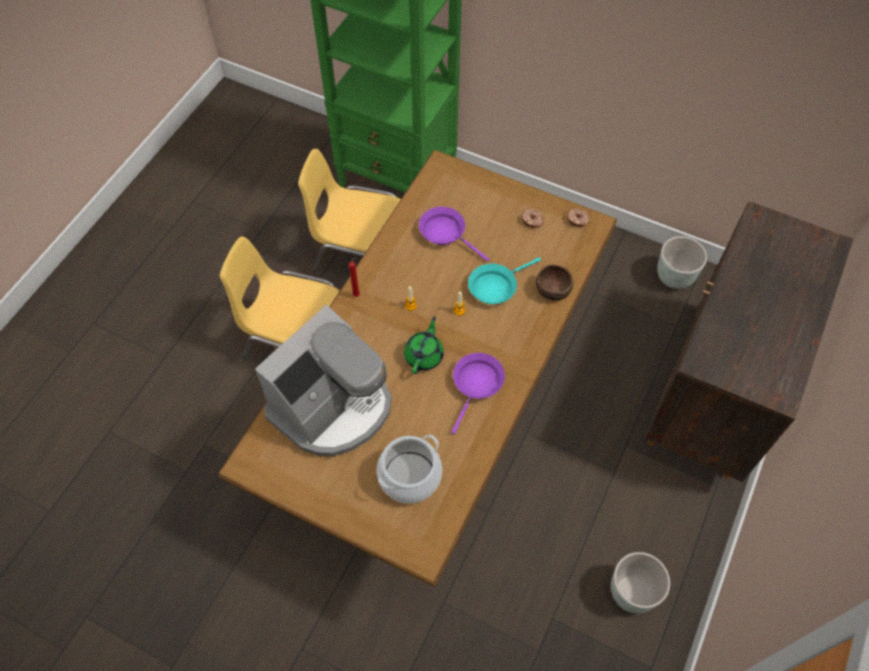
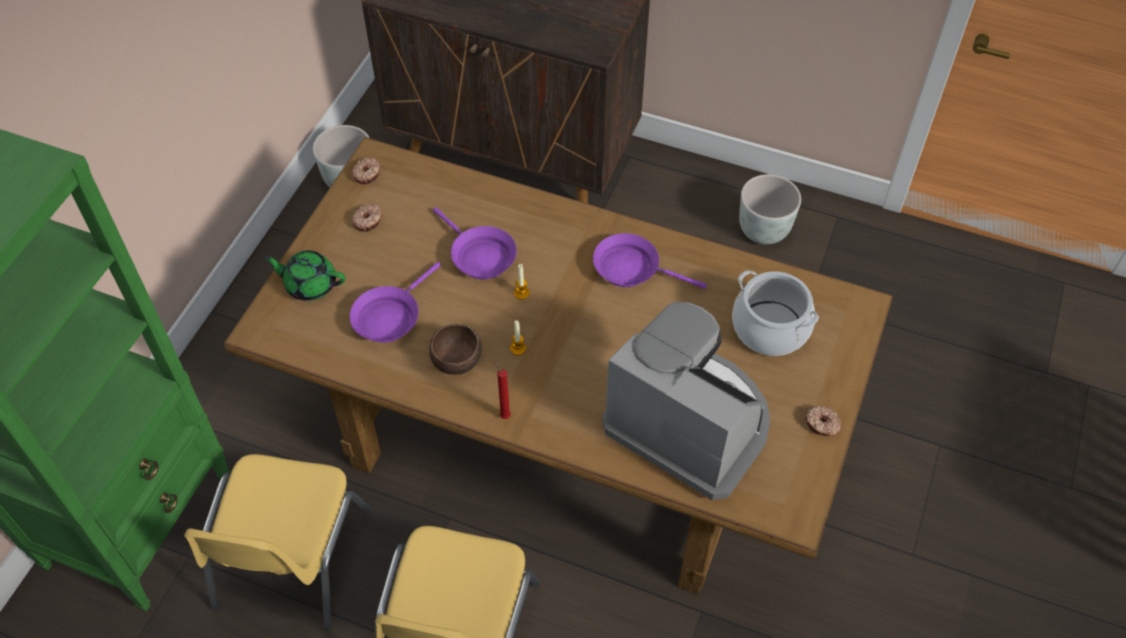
camera: 95 degrees left, 5 degrees down
(317, 497) = (822, 424): none -> donut
(424, 355) = (596, 326): green teapot -> green teapot (310, 284)
(495, 286) = (479, 256): turquoise frying pan -> purple frying pan
(553, 290) = (482, 197): brown bowl -> brown bowl (457, 358)

